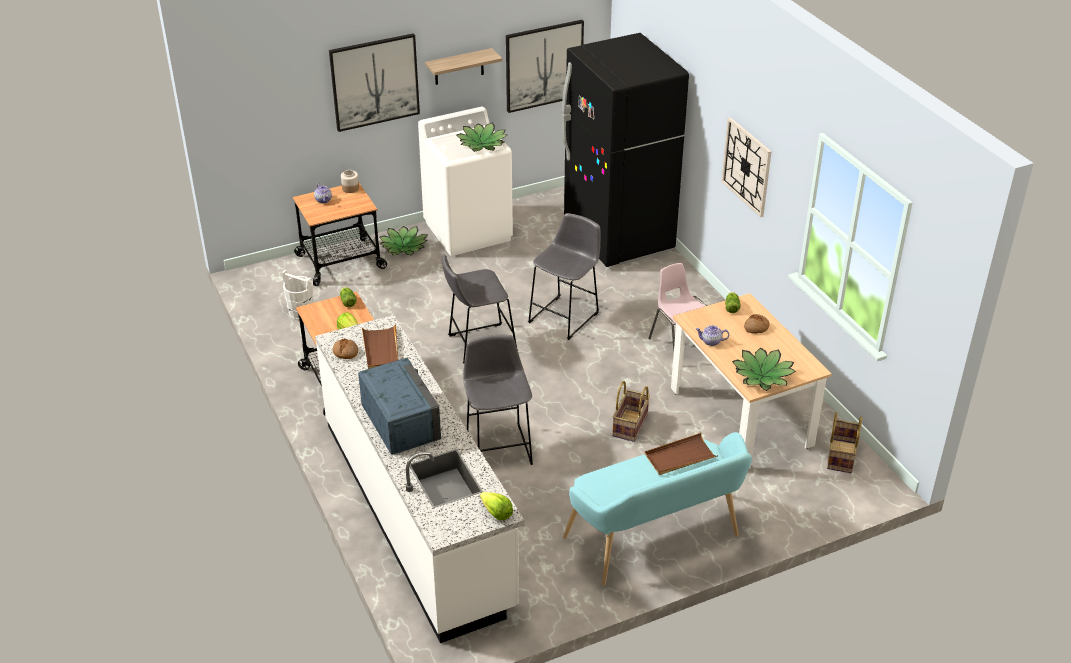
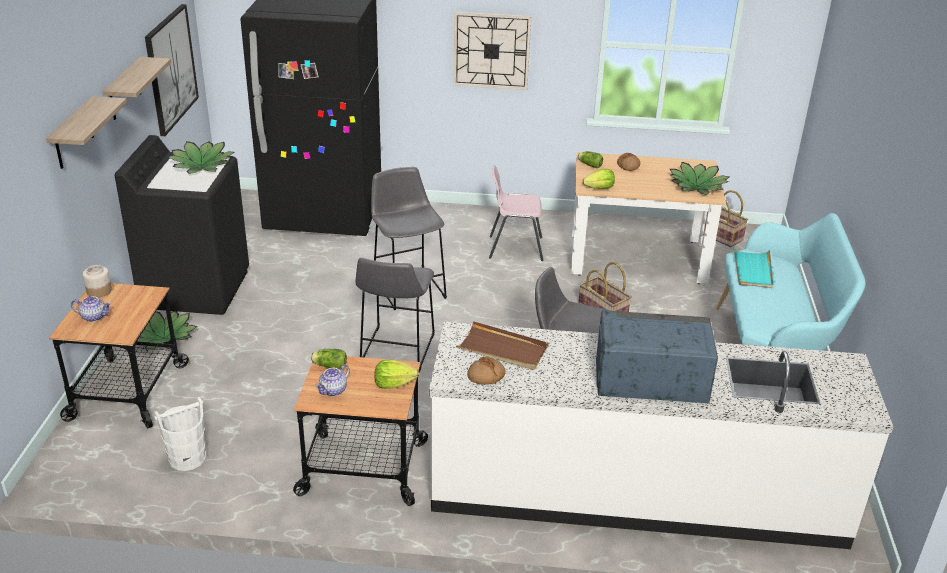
camera: 60 degrees left, 5 degrees down
(374, 82) = (73, 134): picture -> shelf
(468, 231) = (196, 288): white washing machine -> black washing machine
(496, 513) = (848, 366): lettuce -> lettuce (599, 188)
(680, 457) = (752, 270): brown tray -> turquoise tray
(711, 342) = (630, 189): teapot -> teapot (333, 390)

